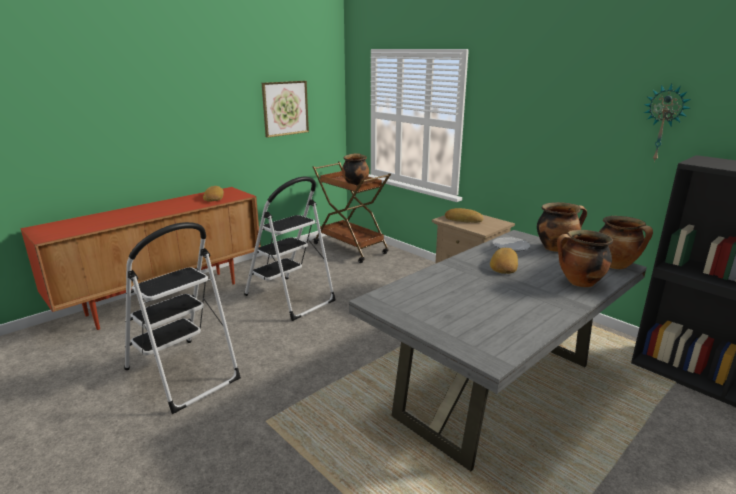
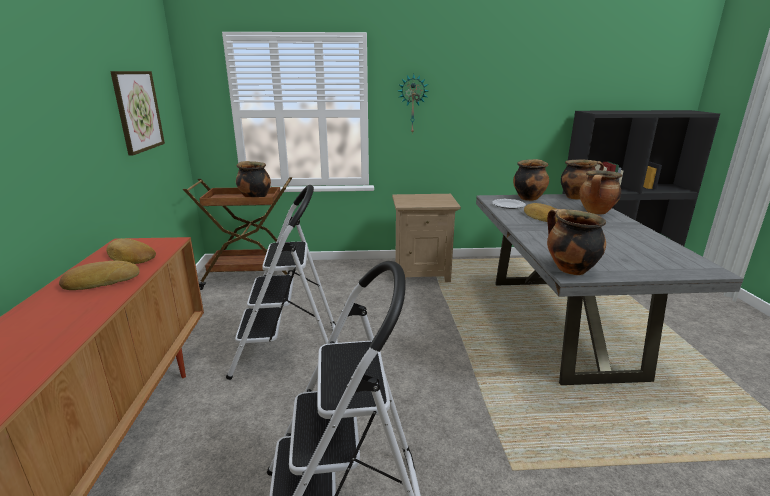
camera: 50 degrees left, 0 degrees up
(383, 298) = (569, 269): none -> cooking pot
(463, 219) = (416, 201): bread -> bread (101, 281)
(663, 123) = (550, 90): wall clock -> wall clock (412, 104)

